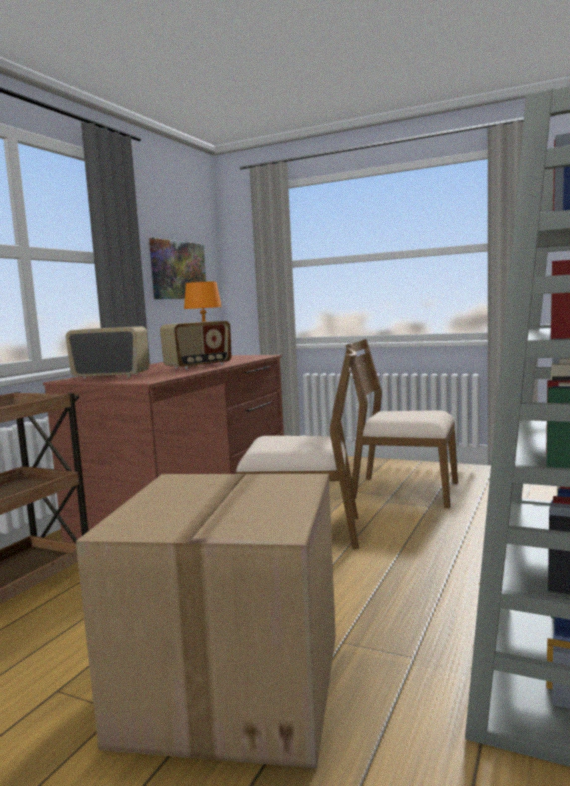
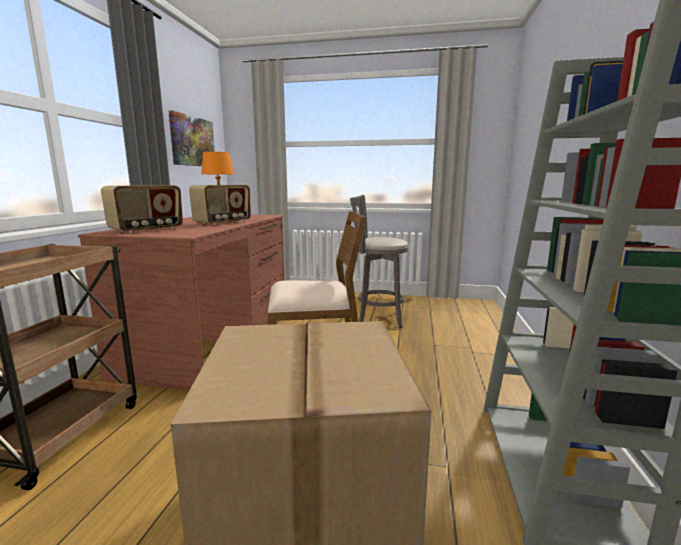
camera: 15 degrees left, 5 degrees up
(111, 376) = (147, 230): radio -> radio turned 135 degrees clockwise
(404, 491) = (377, 318): brown chair -> grey stool

